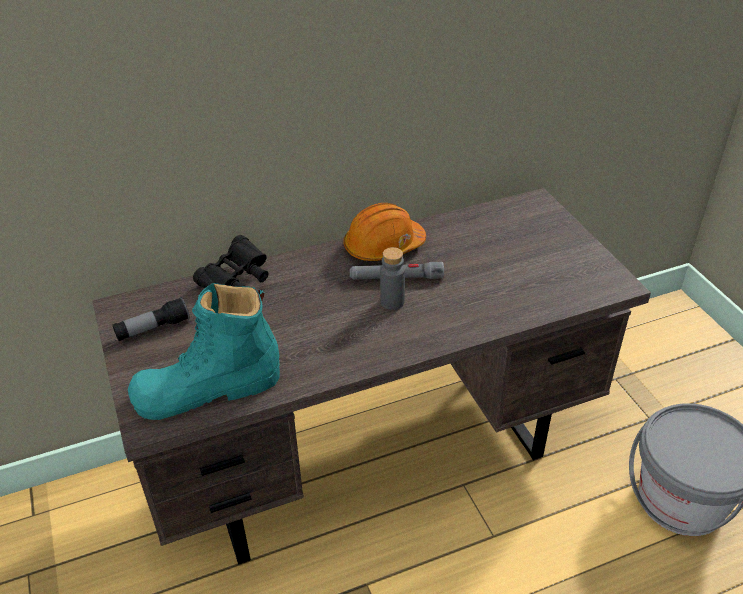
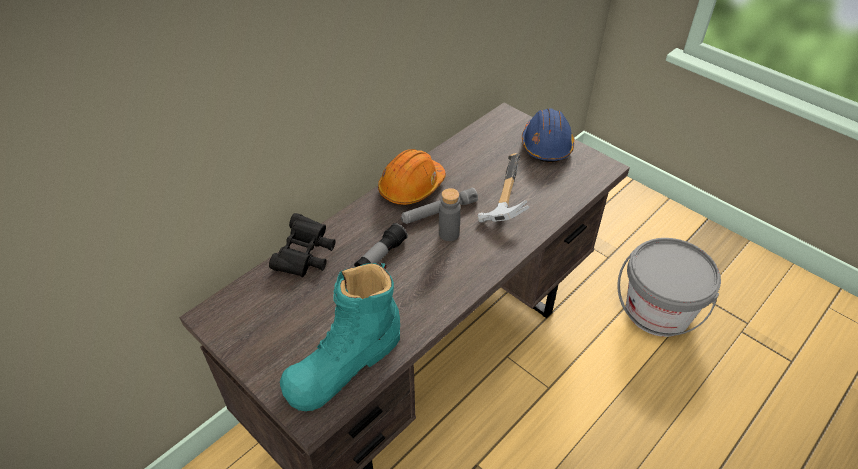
camera: 25 degrees left, 5 degrees up
(153, 328) = (257, 325): flashlight -> flashlight (380, 256)
(476, 281) = (502, 196): none -> hammer
(563, 243) = (546, 145): none -> blue hard hat

